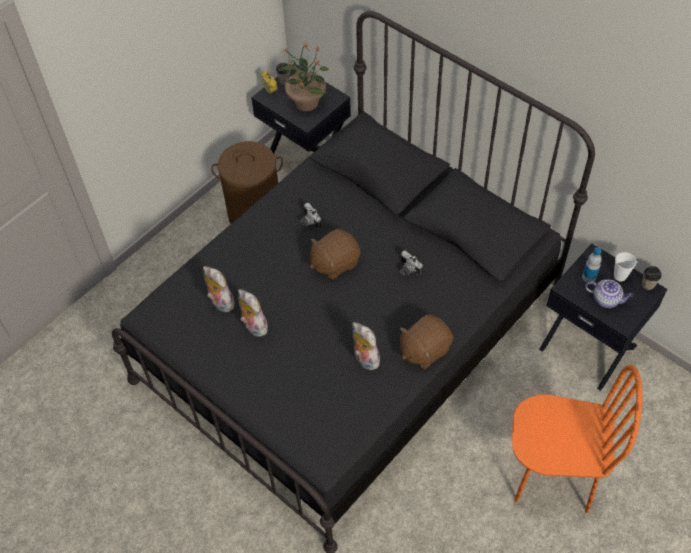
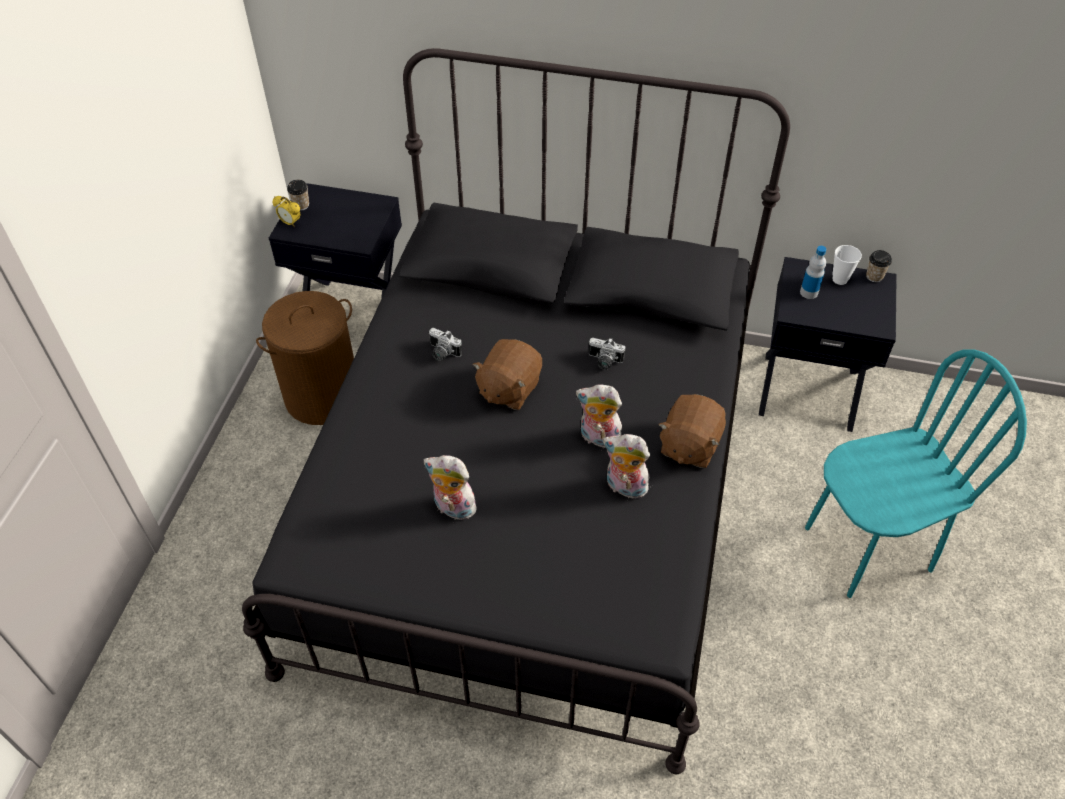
camera: 30 degrees left, 5 degrees down
(220, 302) = (386, 497): plush toy -> plush toy (598, 438)
(306, 102) = (346, 220): potted plant -> none
(552, 475) = (867, 547): orange chair -> turquoise chair
(606, 299) = (844, 308): teapot -> none

